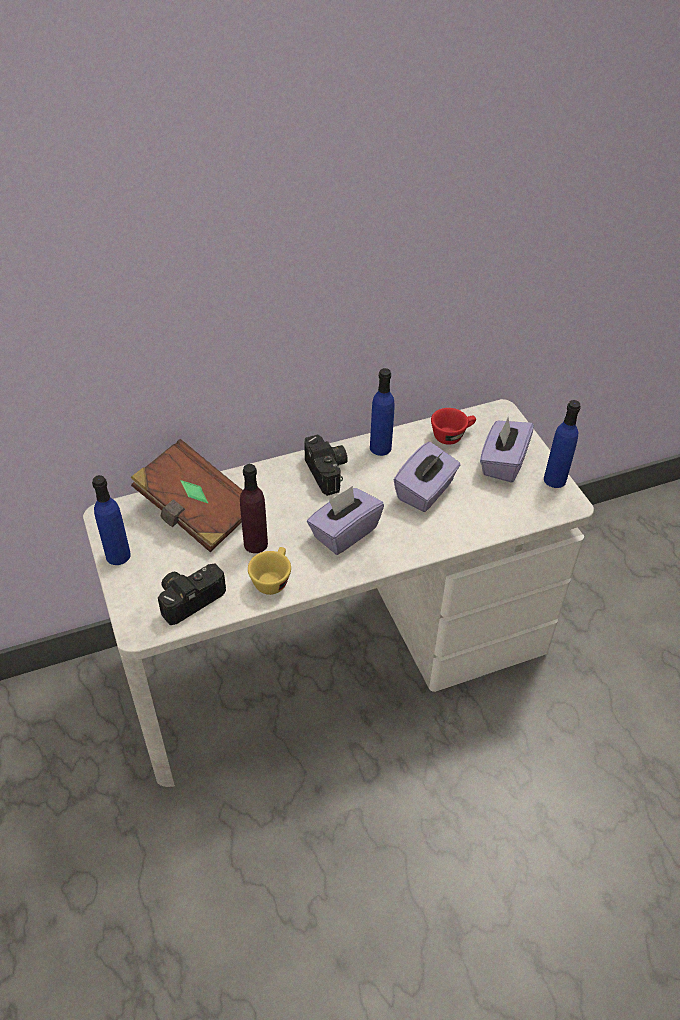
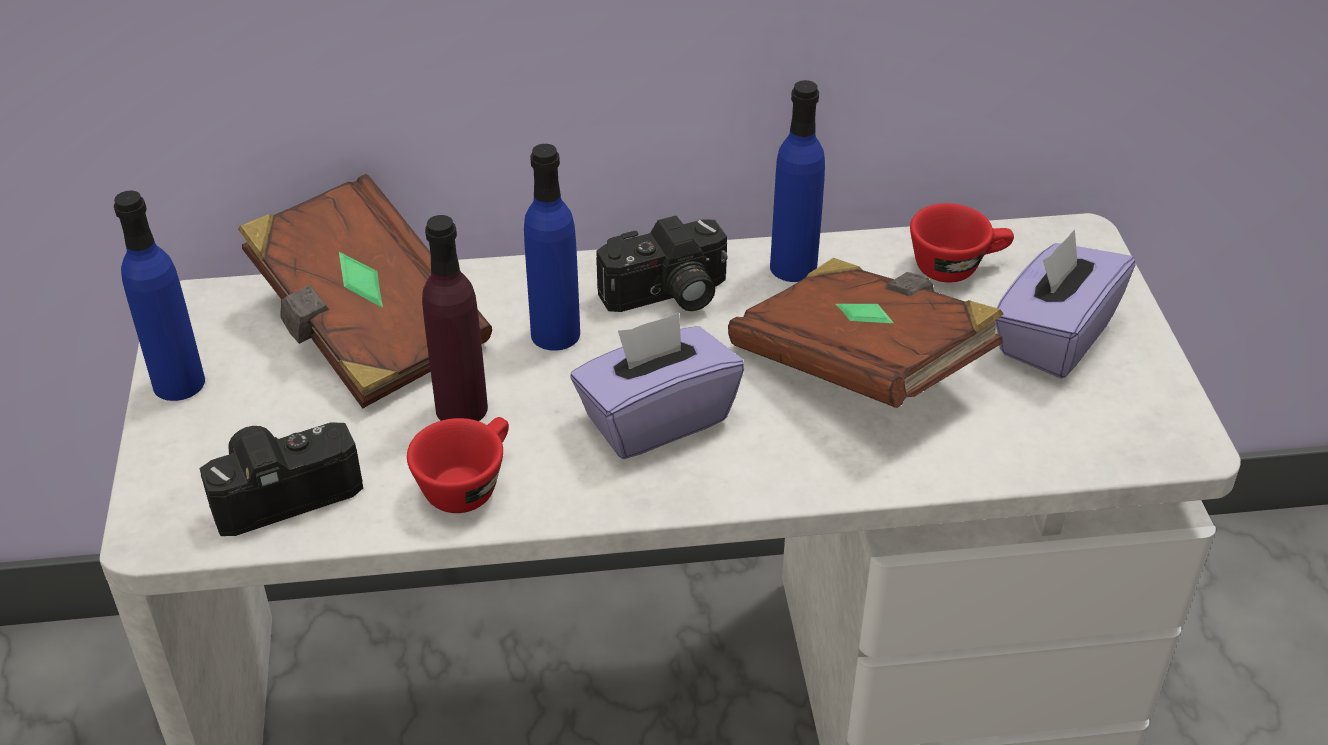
camera: 15 degrees right, 5 degrees down
(272, 579) = (468, 483): yellow cup -> red cup
(329, 472) = (667, 296): camera -> camera turned 75 degrees clockwise
(425, 492) = (861, 366): purple tissue box -> brown book
(554, 480) = (1163, 389): blue bottle -> blue bottle (555, 334)

